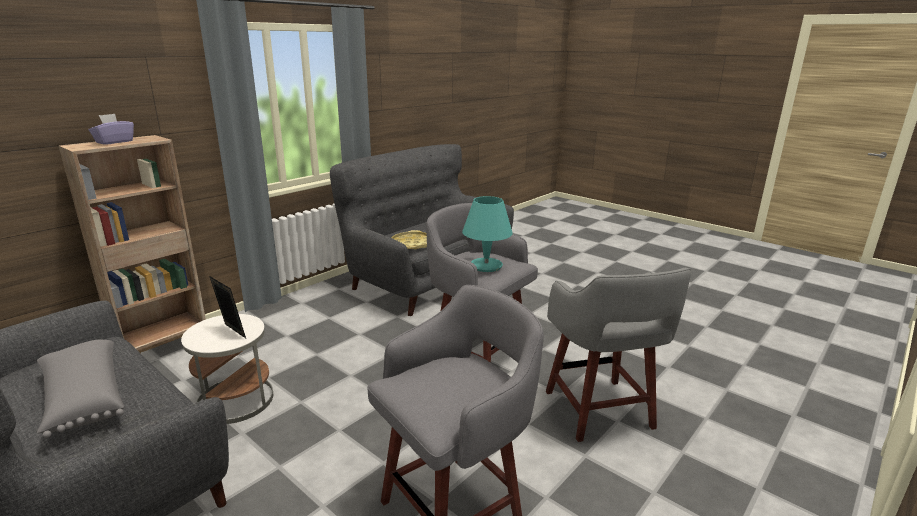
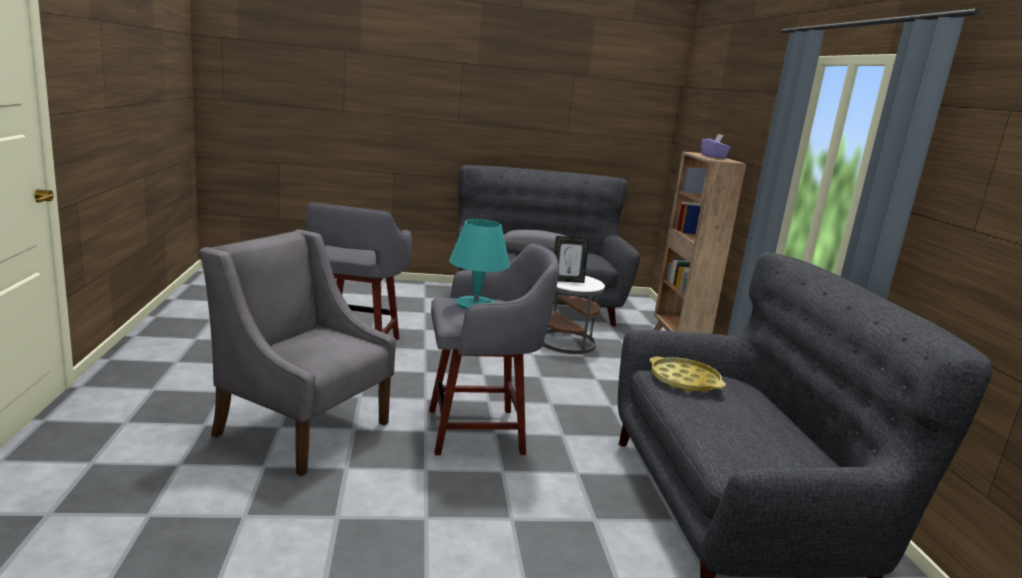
camera: 130 degrees right, 5 degrees down
(600, 412) = (302, 427): grey stool -> grey armchair

